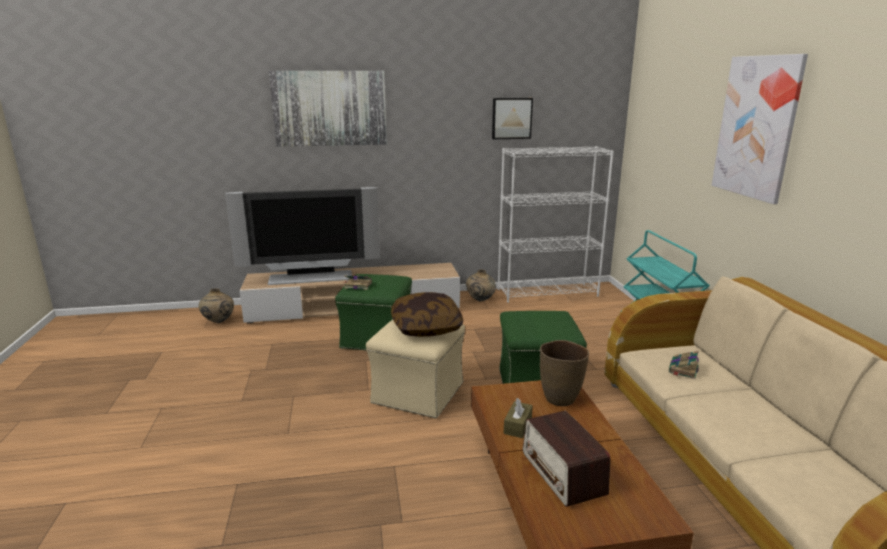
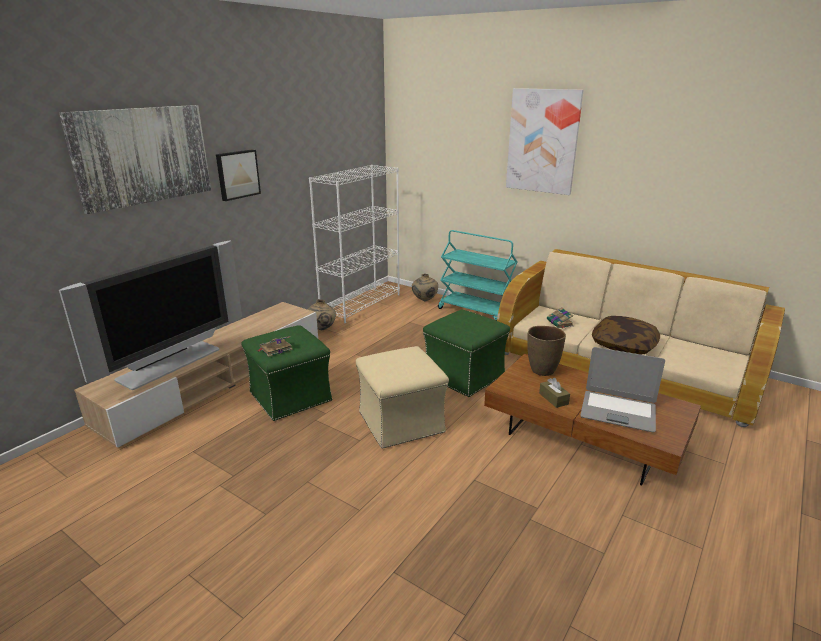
camera: 45 degrees left, 5 degrees up
(218, 322) = (76, 463): beige vase -> beige vase (424, 301)
(426, 327) = (405, 359): pillow -> pillow (624, 345)
(511, 118) = (311, 146): picture -> picture (237, 174)
(563, 473) = (618, 411): radio -> laptop

